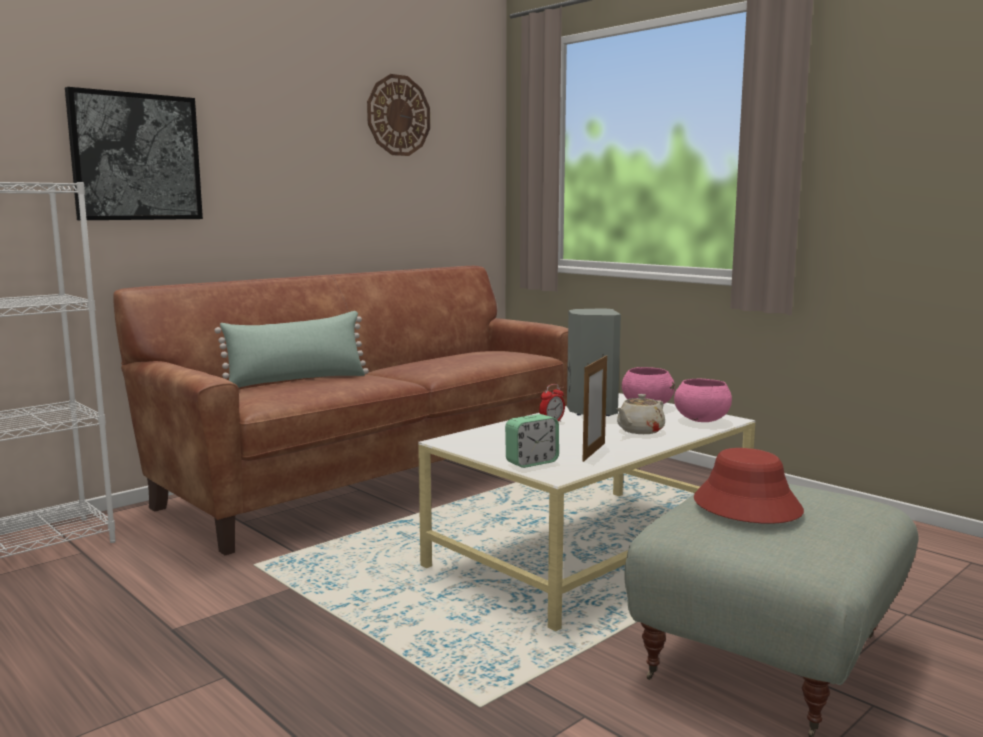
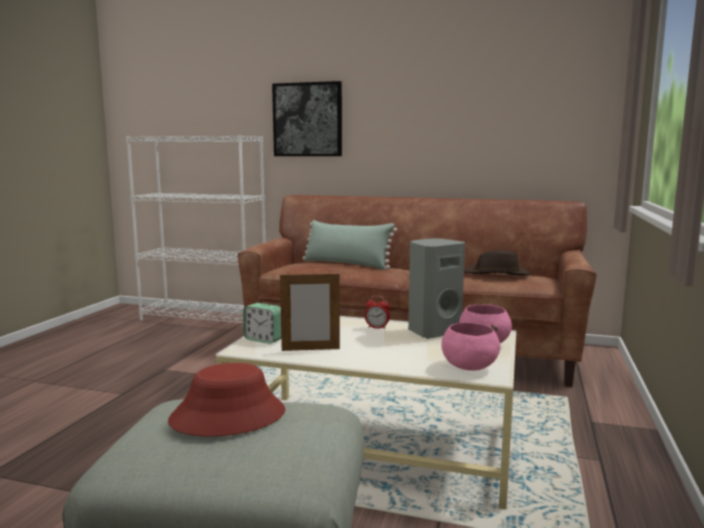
camera: 60 degrees right, 0 degrees up
(398, 115) = (508, 74): wall clock -> none
(478, 354) = (496, 274): none -> brown hat
(639, 431) = (394, 353): beige teapot -> none

